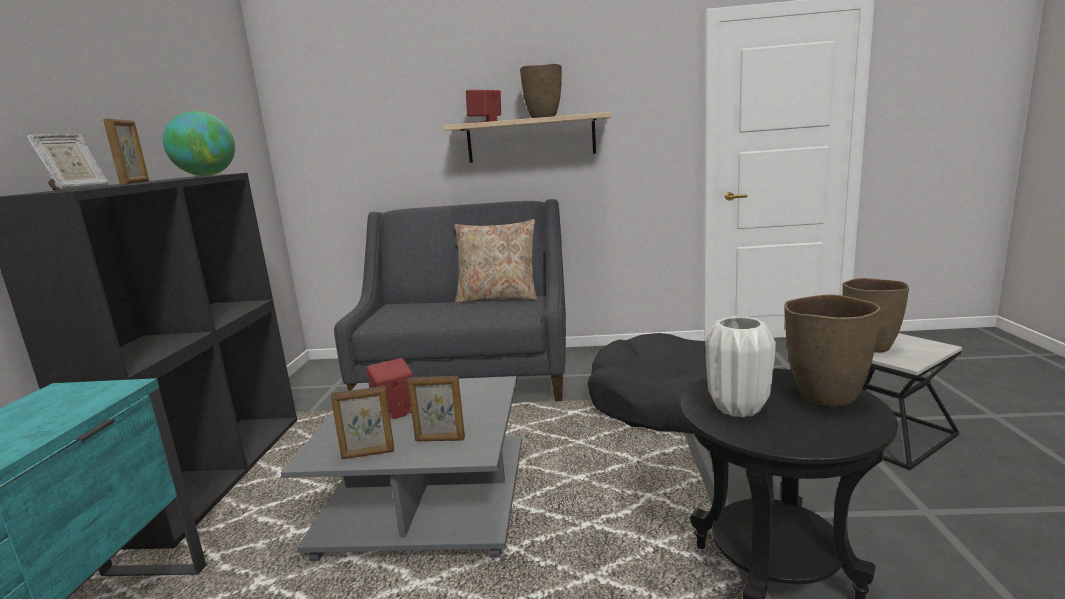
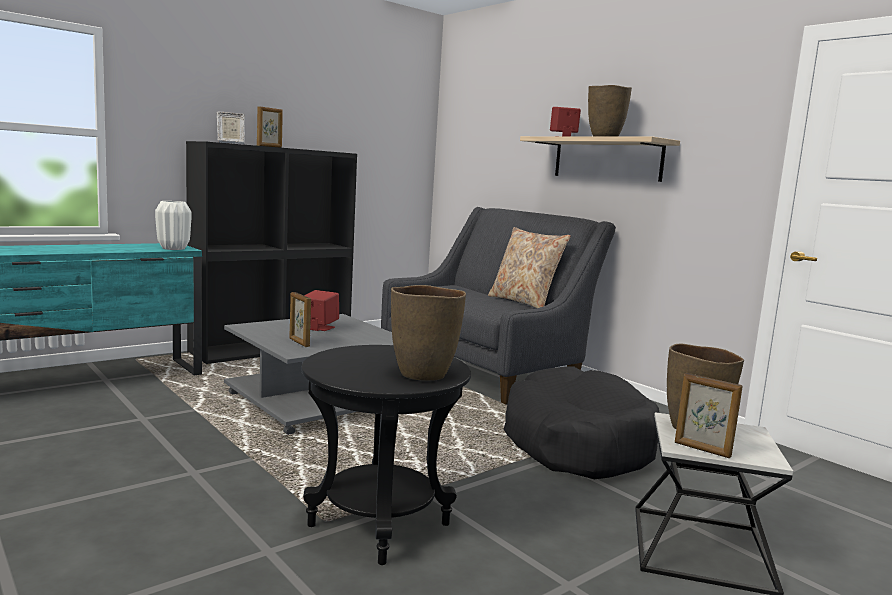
camera: 45 degrees right, 5 degrees down
(206, 175) = (330, 151): globe -> none
(368, 454) = (262, 334): picture frame -> picture frame (702, 450)
(739, 408) = (364, 357): white vase -> white vase (173, 248)

